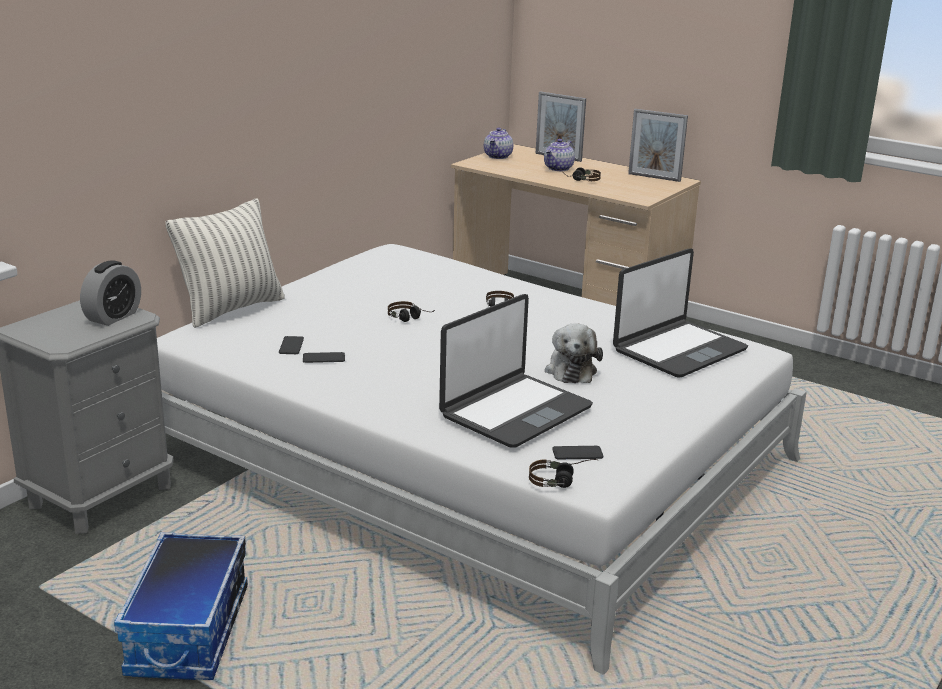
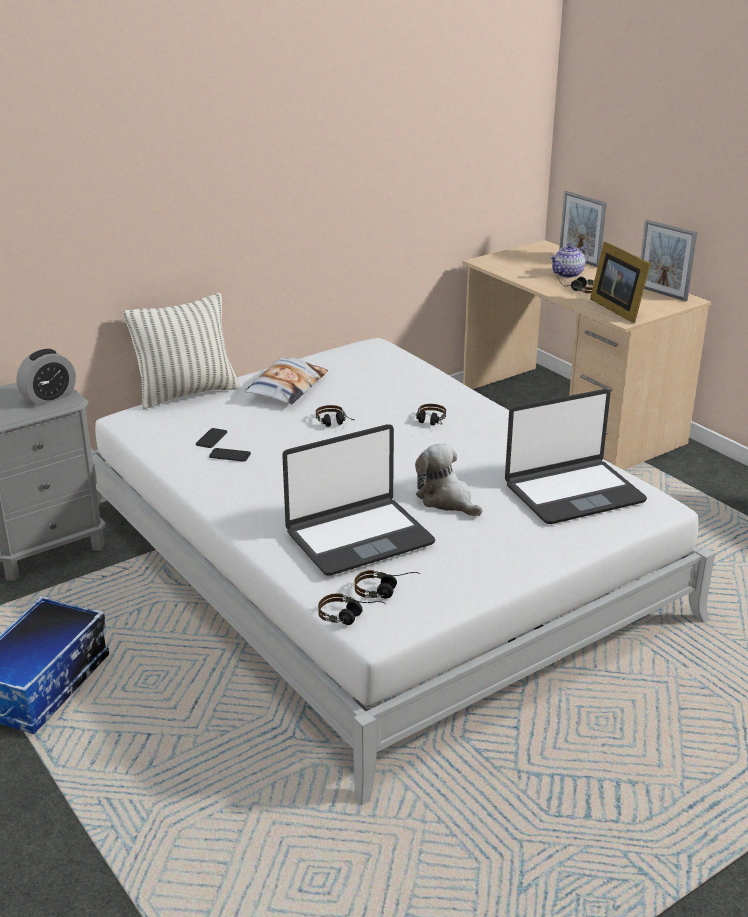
camera: 20 degrees right, 5 degrees up
(335, 293) = (287, 387): none -> pillow
(498, 156) = (517, 255): teapot -> none
(570, 370) = (446, 500): plush toy -> plush toy turned 120 degrees clockwise
(577, 453) = (386, 591): phone -> headphones
(627, 191) = (618, 308): none -> picture frame

